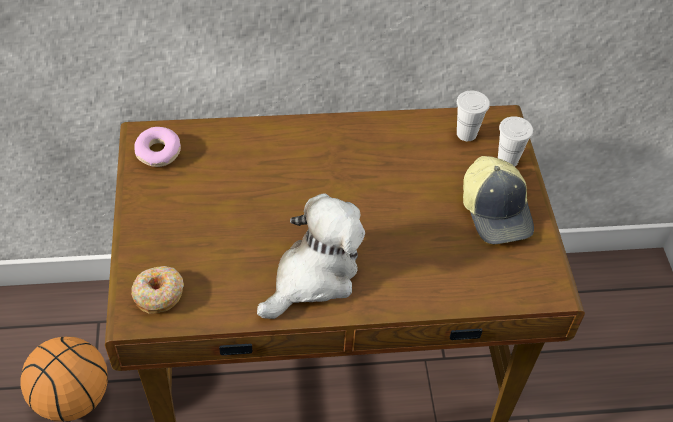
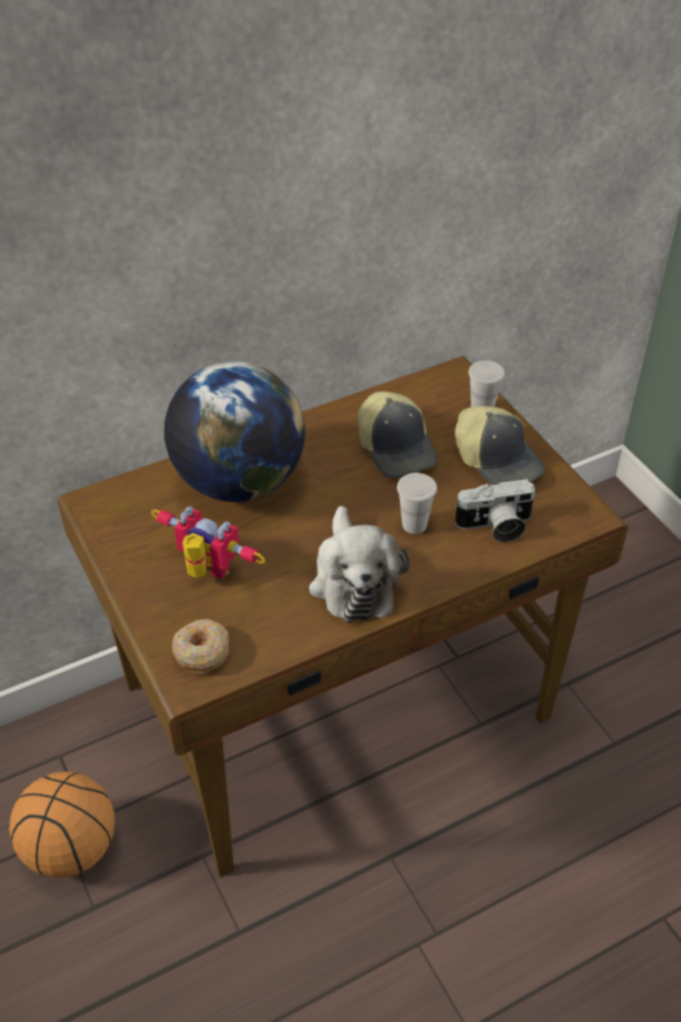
camera: 20 degrees left, 5 degrees down
(158, 152) = (118, 513): donut -> none
(199, 226) = (206, 572): none -> toy robot
(266, 157) = (238, 481): none -> globe
(314, 276) = (353, 579): plush toy -> plush toy turned 150 degrees clockwise
(414, 170) = (397, 448): none -> cap
(461, 271) = (495, 527): none -> camera
(466, 134) = (429, 397): white cup -> white cup (414, 525)

